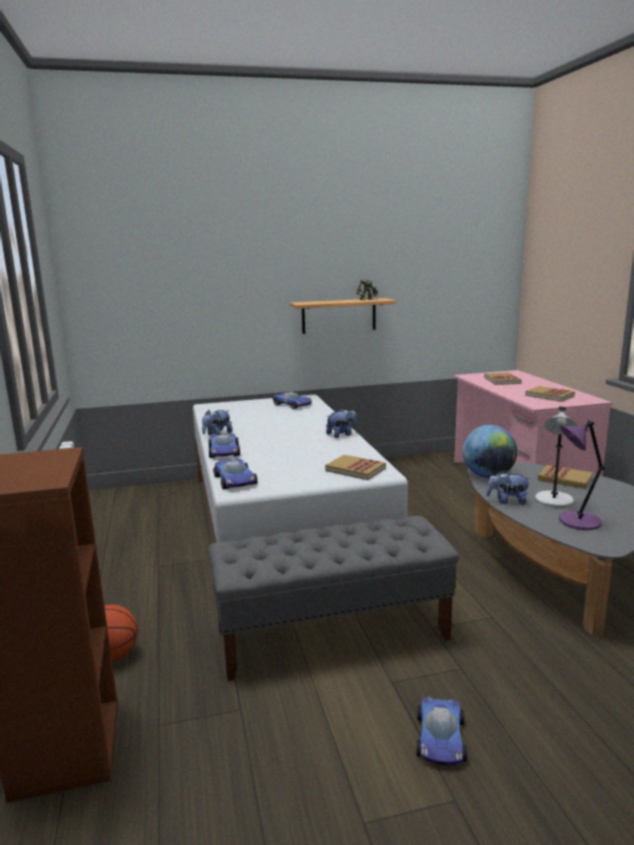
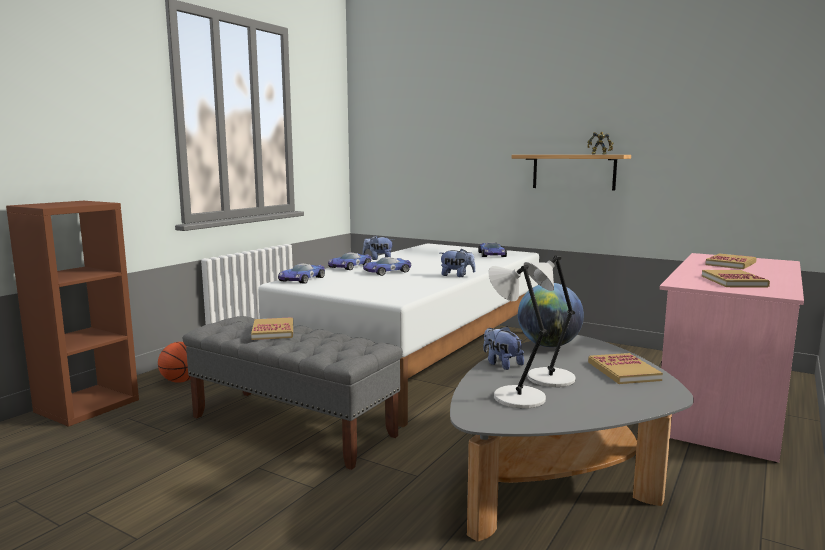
camera: 45 degrees right, 5 degrees down
(355, 469) = (387, 293): book -> book (273, 331)
(440, 739) = (206, 509): toy car -> toy car (386, 271)
(577, 522) = (516, 397): purple table lamp -> grey table lamp

